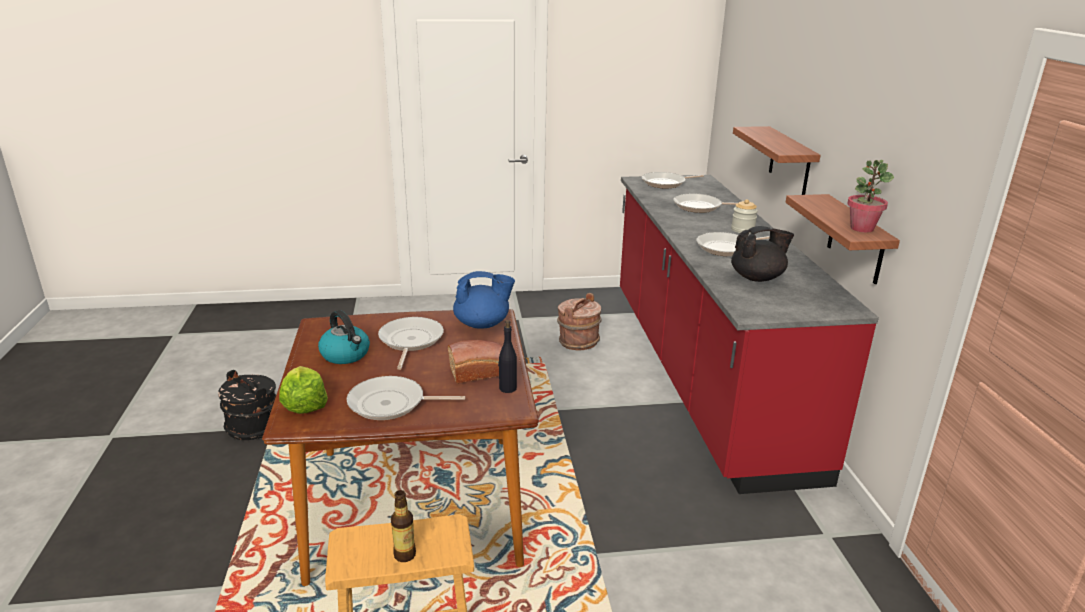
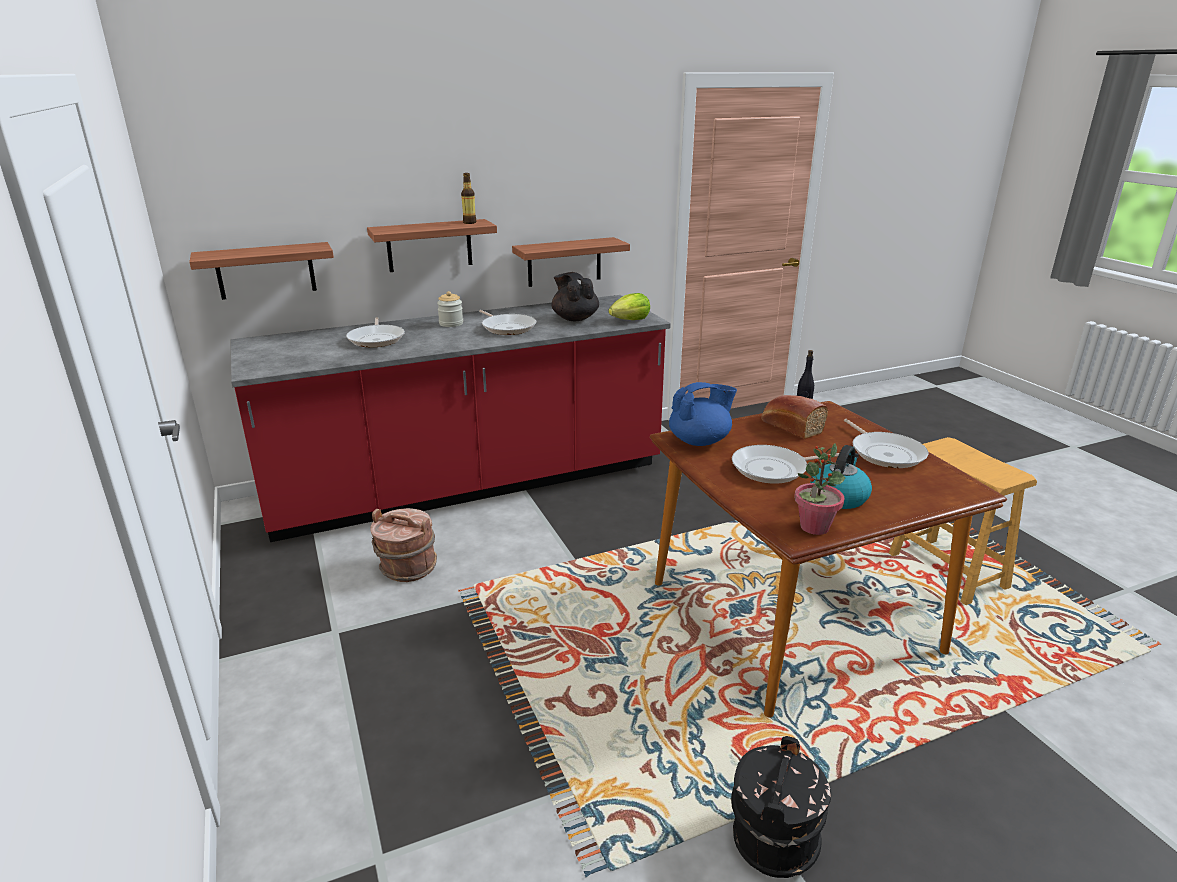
camera: 105 degrees left, 0 degrees up
(304, 404) = (941, 492): lettuce -> lettuce (630, 320)
(405, 555) = (977, 457): bottle -> bottle (469, 222)
(483, 324) = (700, 441): blue teapot -> blue teapot turned 90 degrees clockwise
(666, 183) = (273, 356): frying pan -> none
(733, 136) = (265, 271): none -> shelf
(861, 228) = (598, 241): potted plant -> potted plant (814, 527)

